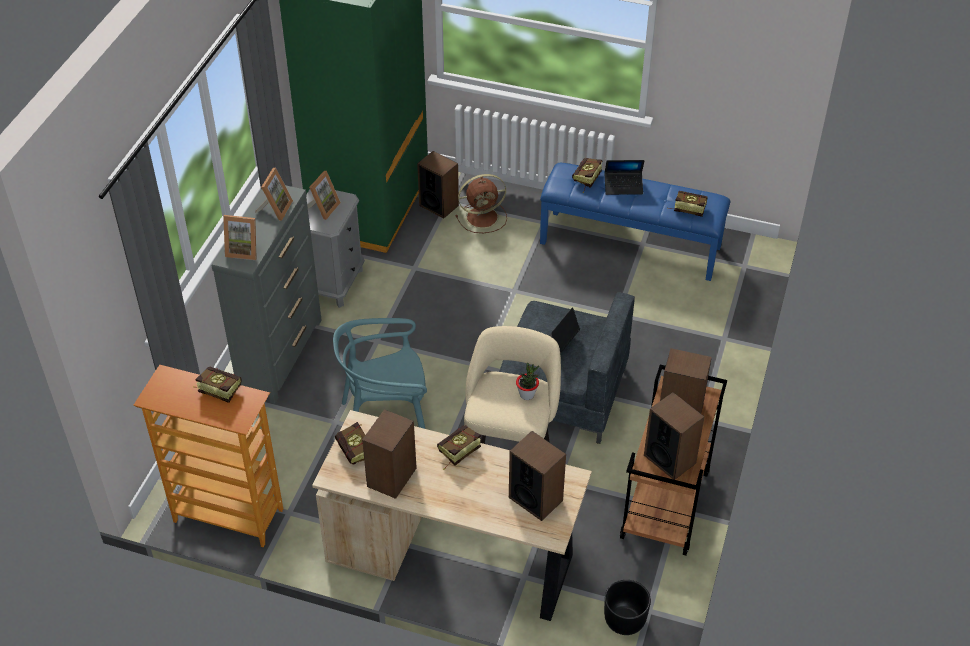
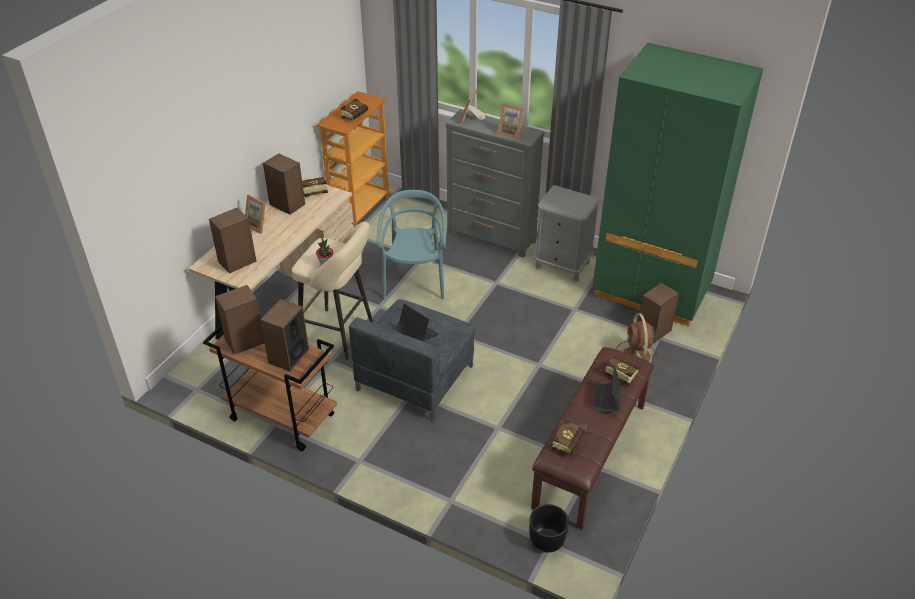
camera: 100 degrees right, 5 degrees down
(323, 208) = (569, 201): picture frame -> picture frame (259, 225)
(456, 453) = (293, 232): book -> none
(624, 620) = (196, 375): black planter -> black planter (546, 540)
(631, 244) = (591, 455): blue bench -> brown bench

